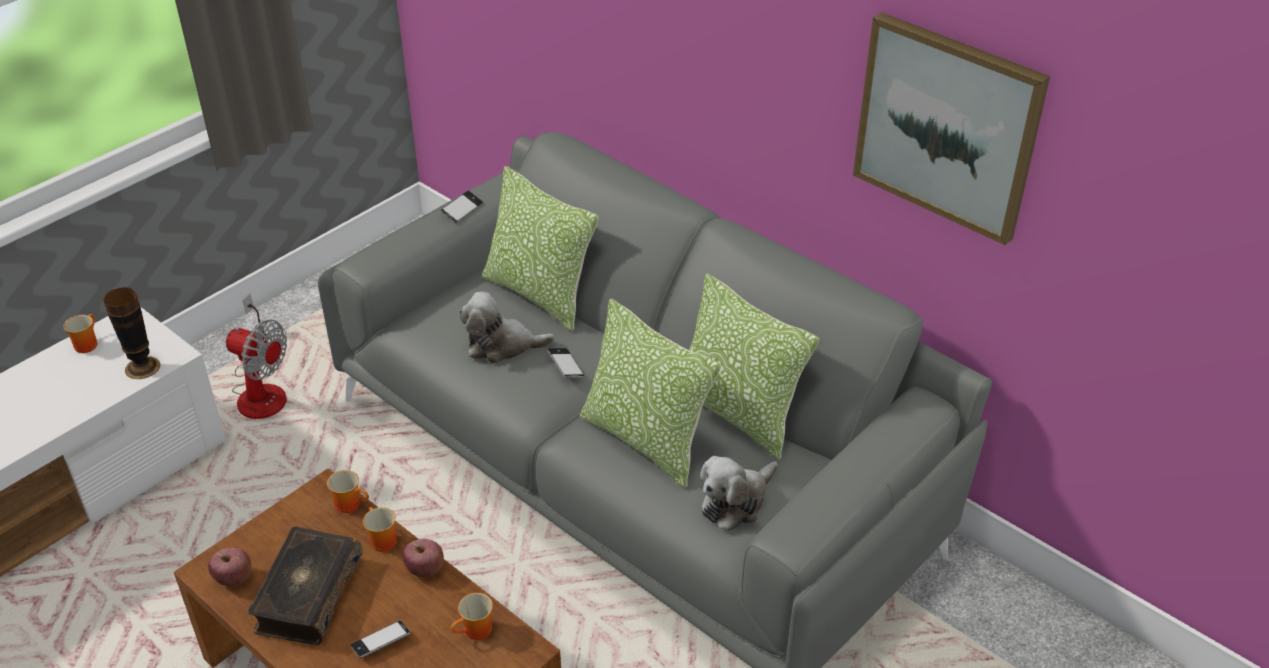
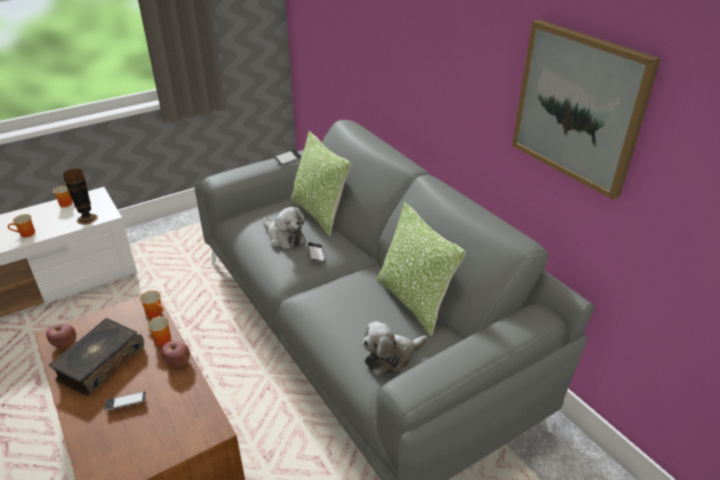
camera: 15 degrees right, 5 degrees down
(262, 390) = (171, 251): fan -> none
(476, 632) = (188, 410): mug -> mug (26, 234)
(502, 345) = (284, 237): plush toy -> plush toy turned 150 degrees counterclockwise
(645, 440) = (347, 307): pillow -> none

